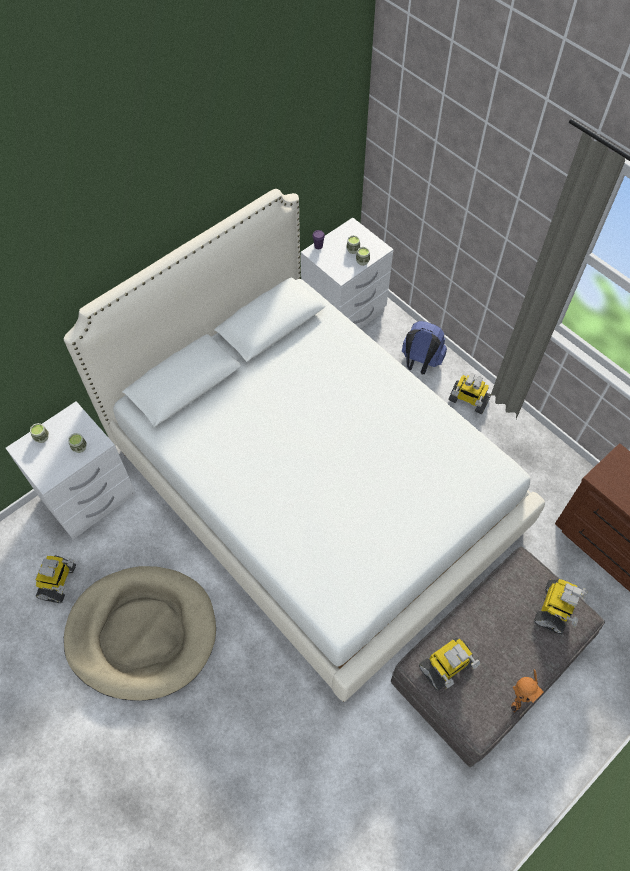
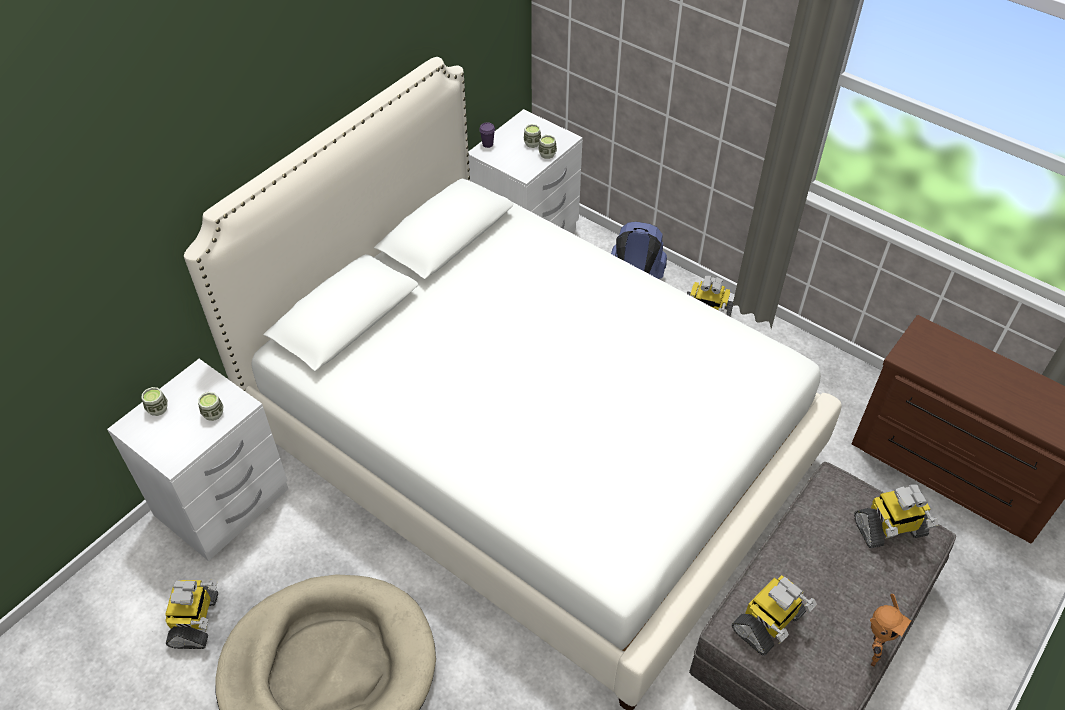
camera: 10 degrees left, 10 degrees down
(554, 609) = (889, 529): toy robot -> toy robot turned 60 degrees clockwise

